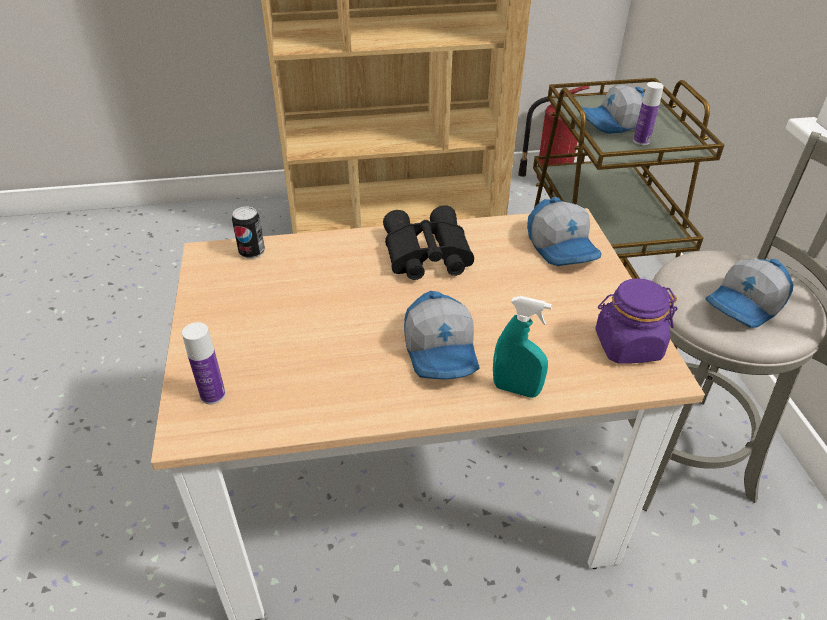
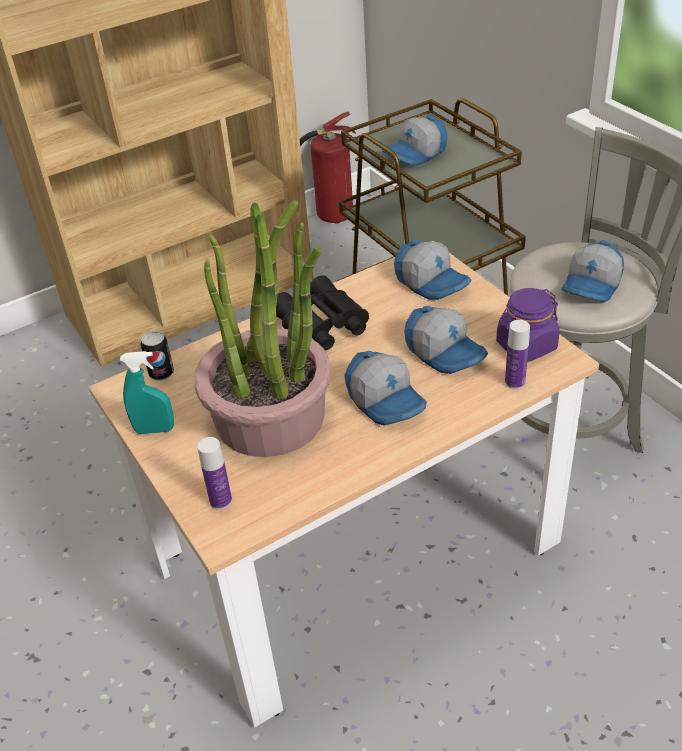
camera: 20 degrees left, 0 degrees up
(318, 328) = (271, 418): none -> potted plant
(516, 389) = (462, 408): turquoise spray bottle -> turquoise spray bottle (154, 430)
(535, 321) = (445, 351): none -> cap
(641, 141) = (448, 165): bottle -> bottle (515, 382)

